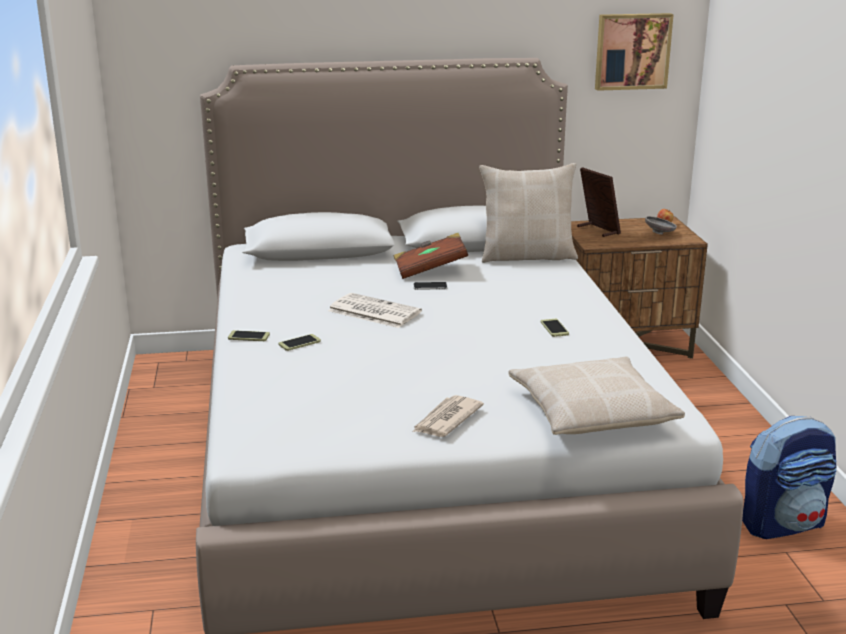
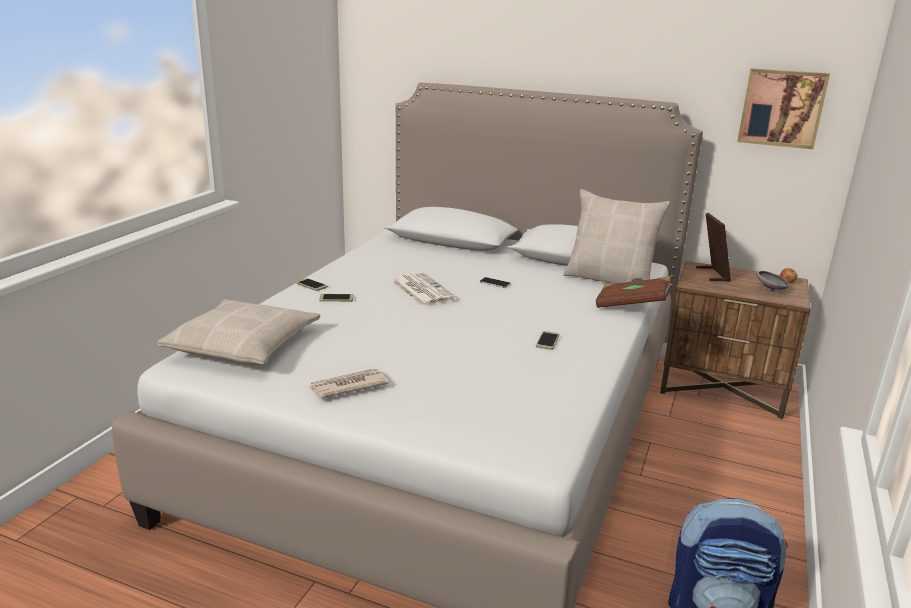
camera: 30 degrees right, 0 degrees up
(430, 270) = (513, 271): brown book -> brown book (632, 306)
(591, 411) = (475, 420): beige pillow -> beige pillow (244, 345)

